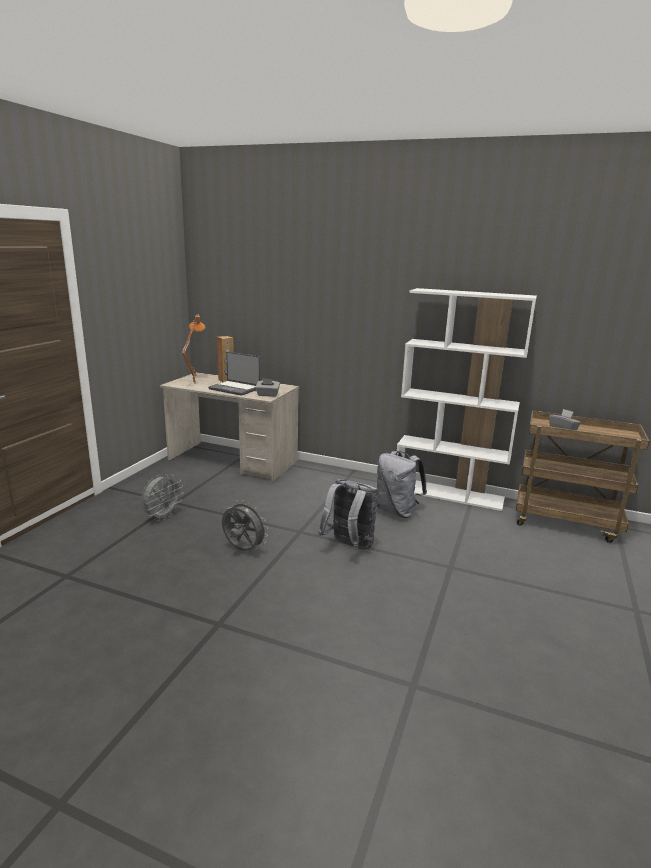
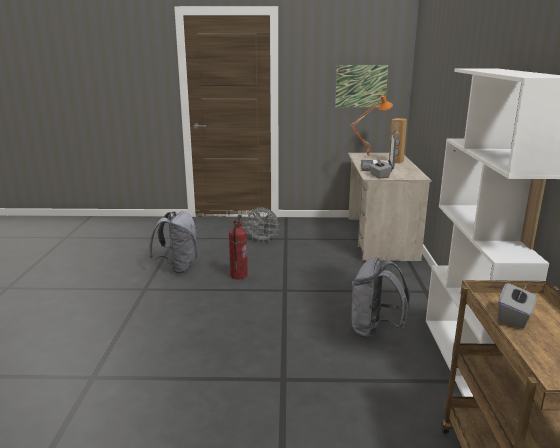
camera: 70 degrees right, 0 degrees up
(154, 307) = (361, 86): none -> picture
(243, 550) = (238, 275): grey fan -> fire extinguisher
(349, 546) = (278, 316): grey backpack -> grey backpack (178, 268)

